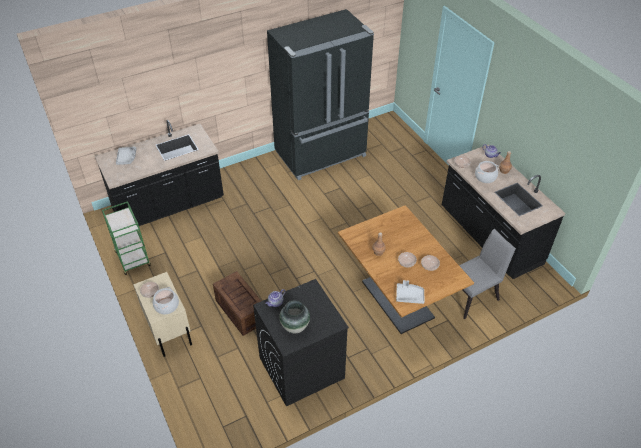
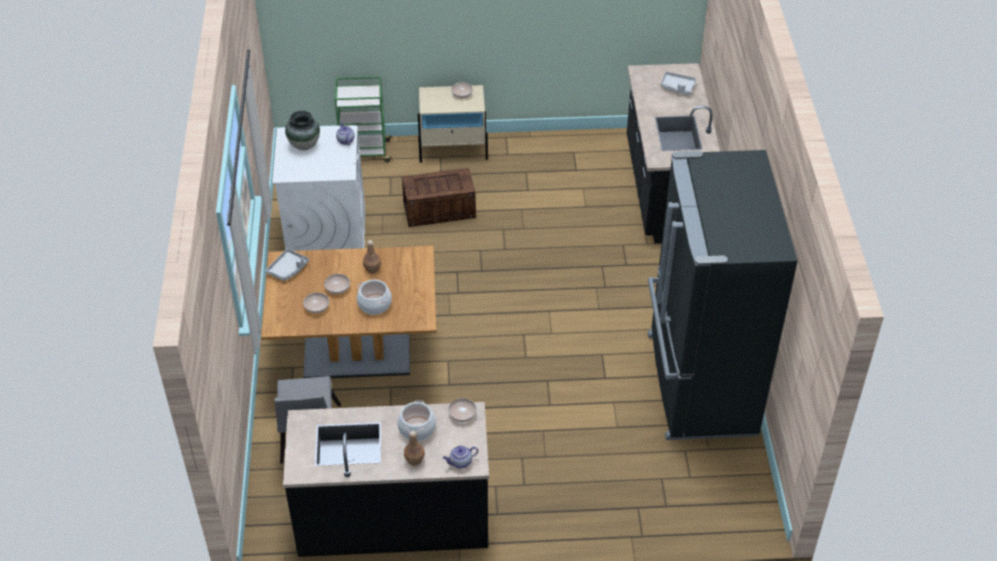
camera: 115 degrees right, 0 degrees up
(133, 259) = (580, 142): green cart -> green cart (364, 152)
(166, 306) = (434, 102): cooking pot -> cooking pot (374, 304)
(301, 368) = (327, 235): black washing machine -> white washing machine

